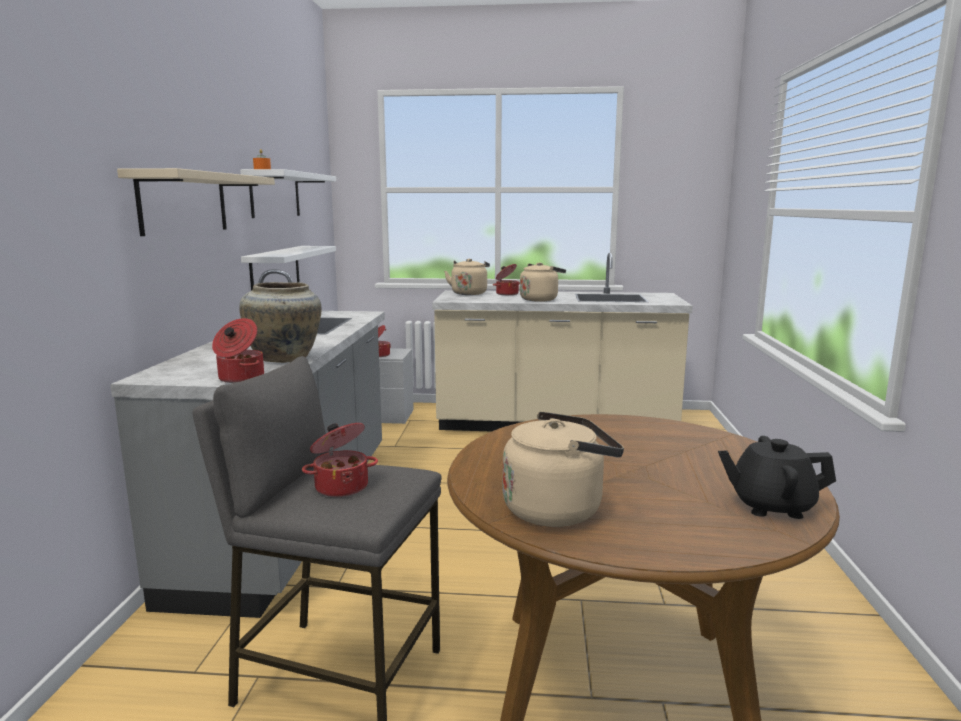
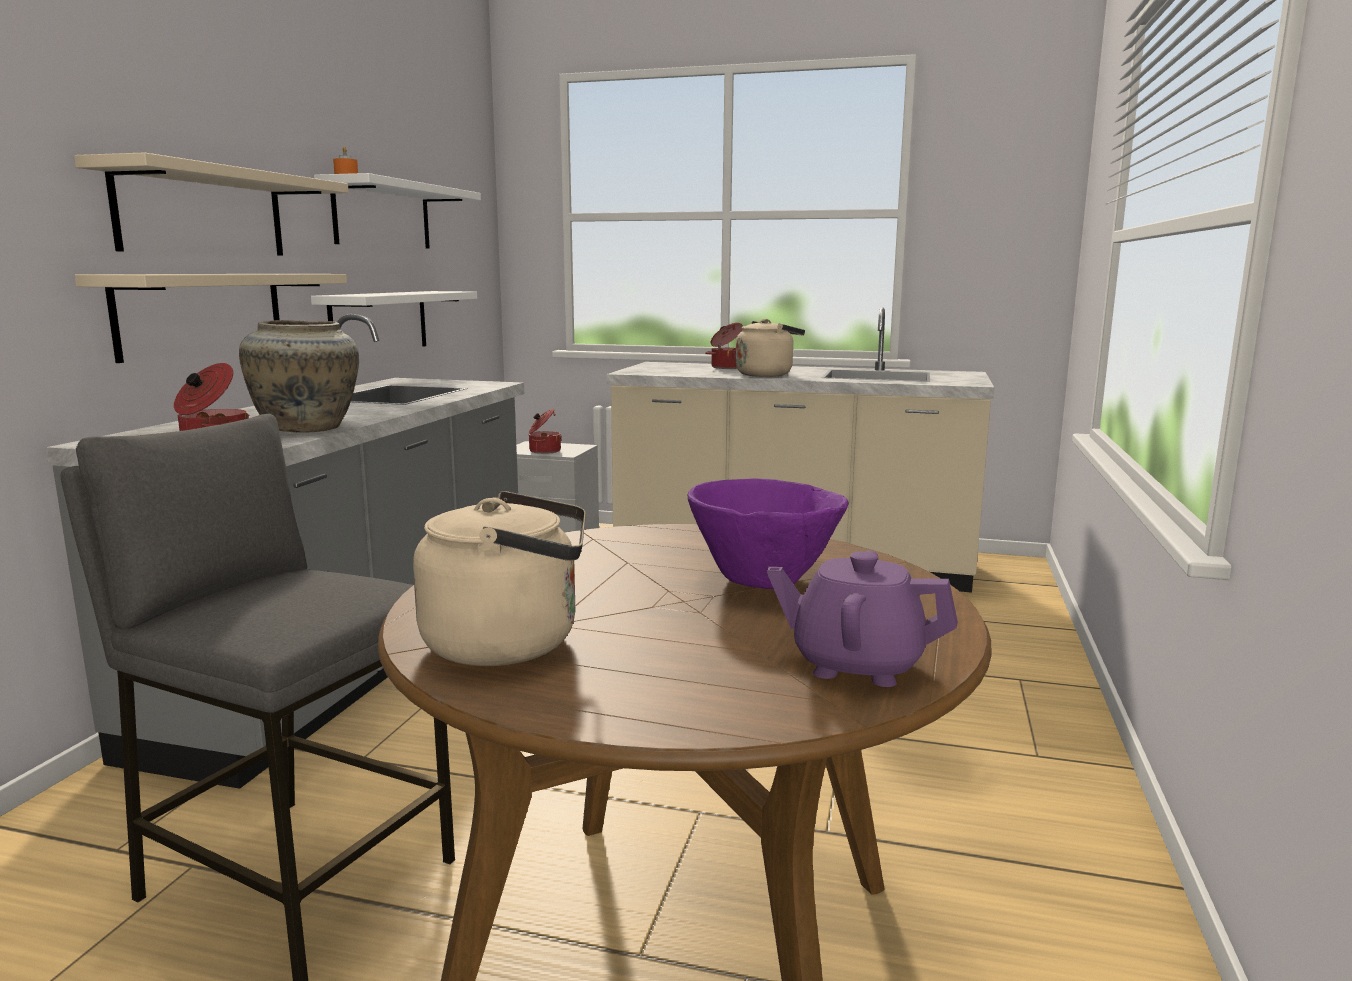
camera: 10 degrees right, 0 degrees up
(185, 276) = (202, 313): none -> beige shelf
(341, 486) = (277, 598): cooking pot -> none
(469, 293) = (673, 365): beige kettle -> none
(665, 453) = (765, 580): none -> purple bowl
(770, 506) = (856, 665): black teapot -> purple teapot

